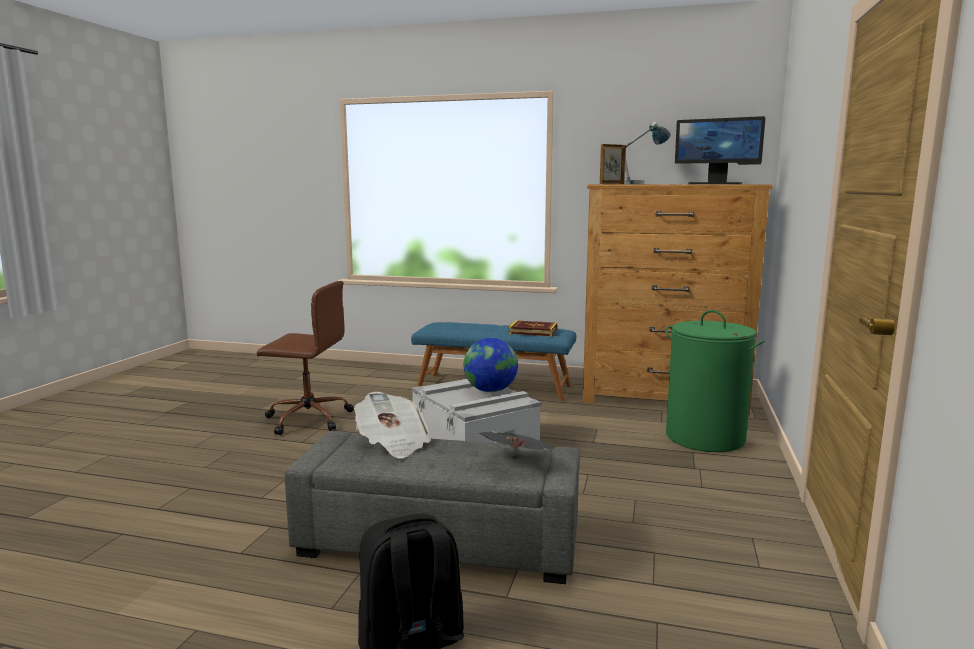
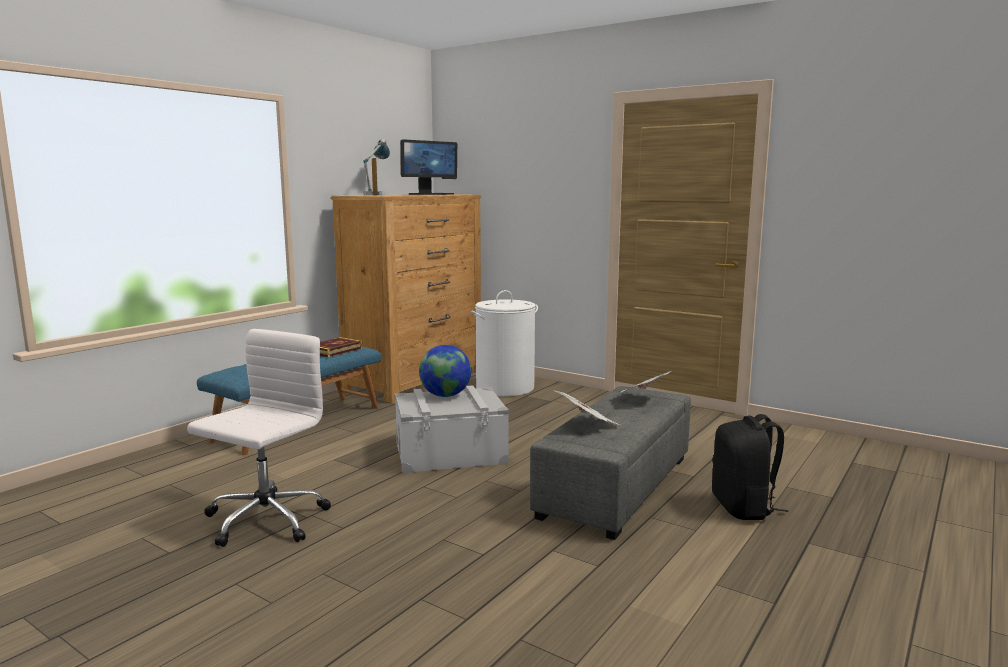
camera: 70 degrees left, 0 degrees up
(307, 419) = (264, 521): brown office chair -> white office chair
(705, 437) = (505, 388): green laundry basket -> white laundry basket

